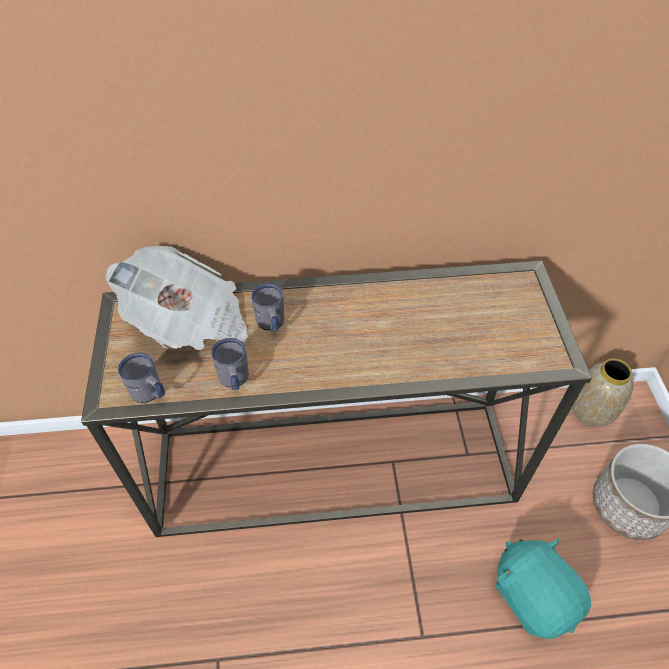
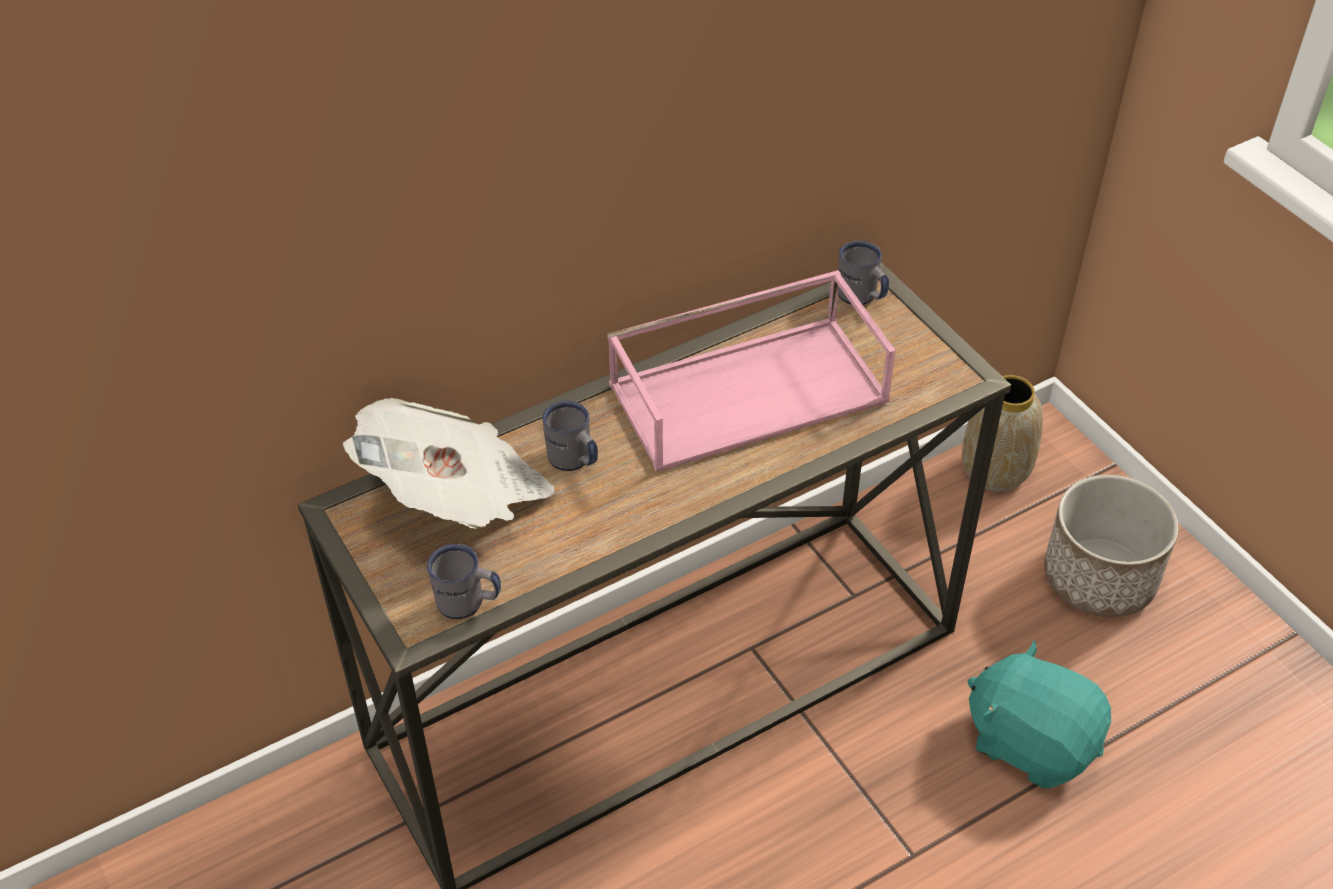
camera: 25 degrees left, 5 degrees down
(234, 380) = (571, 546): grey mug -> grey mug (861, 298)
(407, 317) = (750, 390): none -> pink tray

